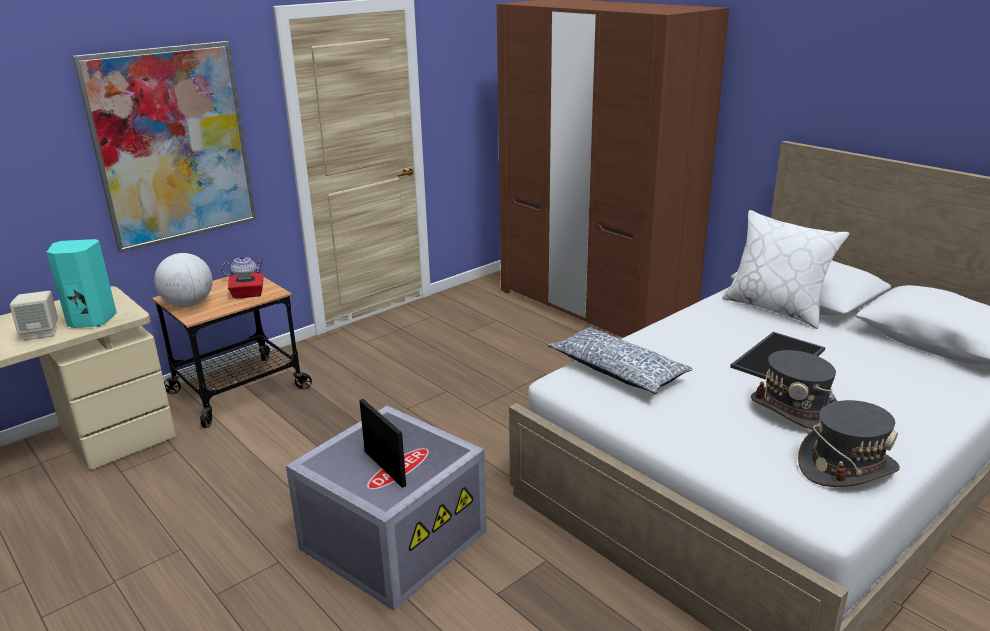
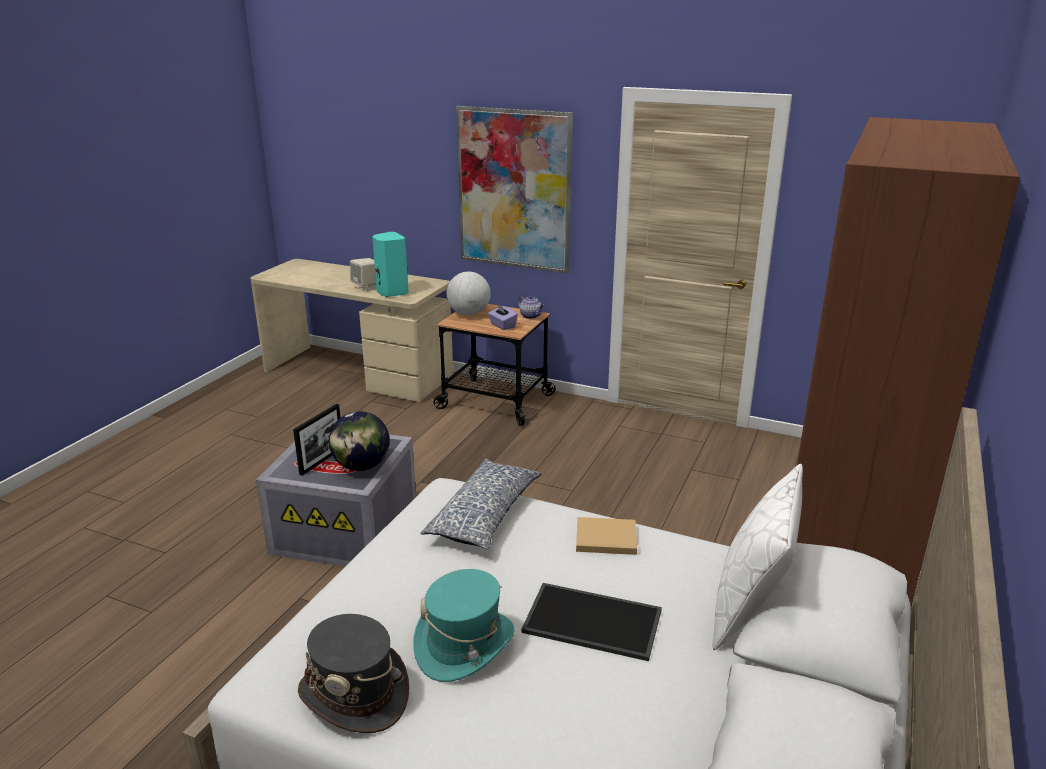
camera: 65 degrees right, 0 degrees up
(247, 295) = (502, 325): red tissue box -> purple tissue box
(421, 444) = (361, 466): none -> globe
(677, 333) = (604, 538): none -> beige book
(794, 410) = (464, 644): grey hat -> turquoise hat

